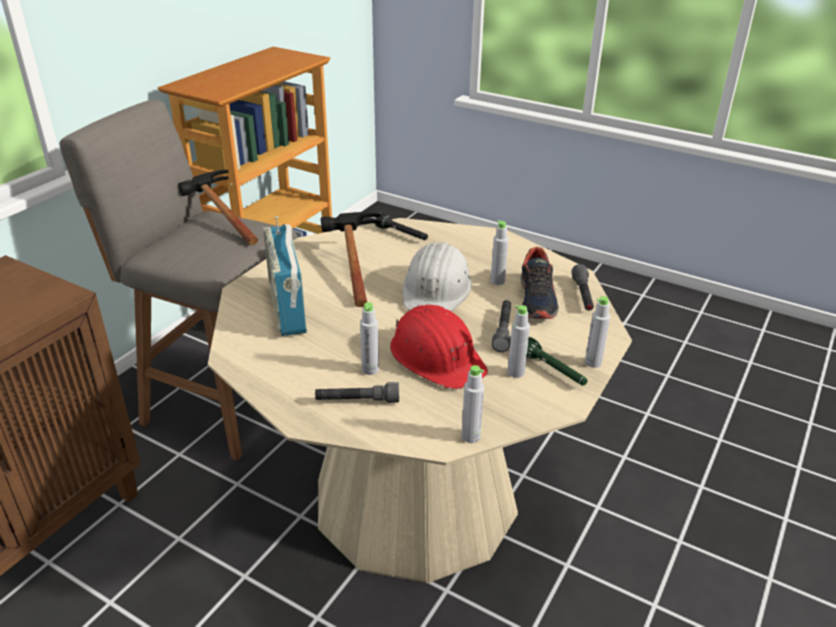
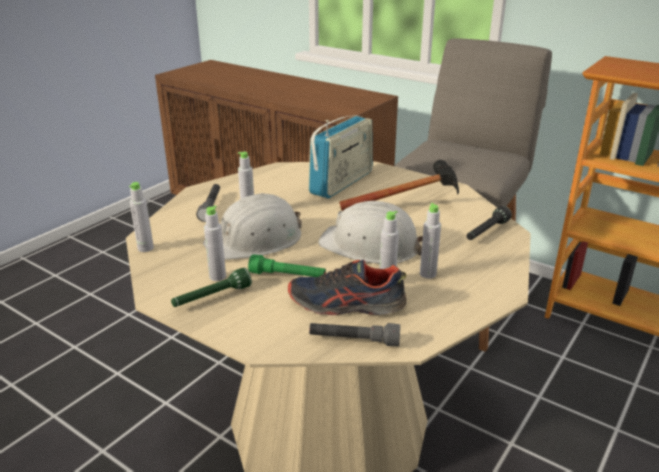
camera: 95 degrees right, 5 degrees down
(219, 220) = (496, 157): hammer -> none
(288, 308) = (341, 183): radio -> radio turned 135 degrees clockwise
(437, 356) = (256, 240): red hard hat -> white hard hat
(503, 331) = (288, 276): grey flashlight -> green flashlight
(593, 362) = (215, 325): grey bottle -> grey bottle (428, 274)

